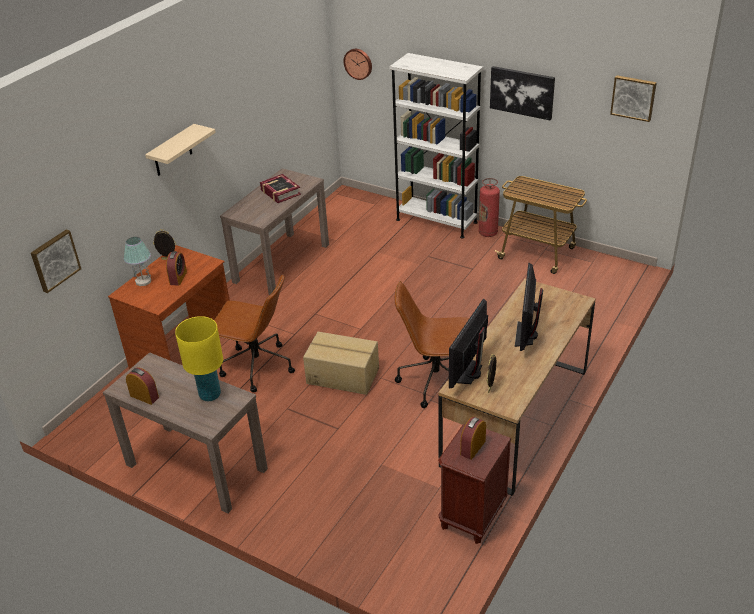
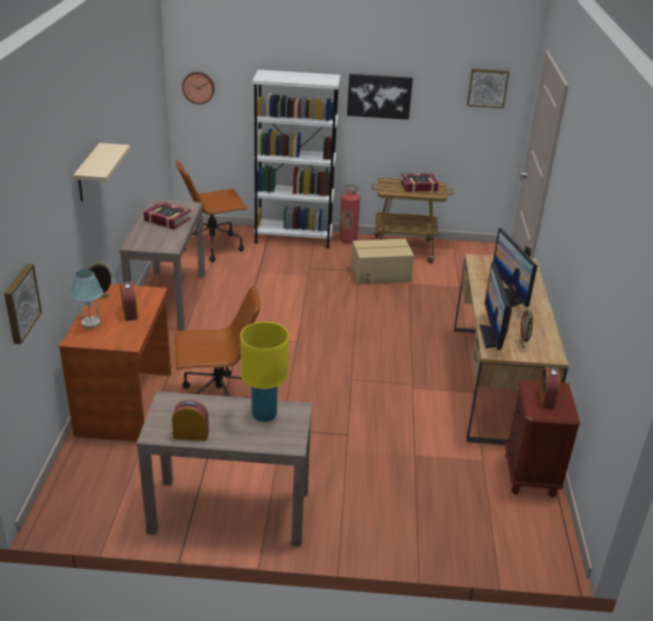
camera: 30 degrees left, 5 degrees down
(343, 375) = (313, 386): cardboard box -> cardboard box (380, 274)
(437, 381) = (405, 371): brown office chair -> brown office chair (213, 246)
(552, 192) = (419, 186): none -> book

